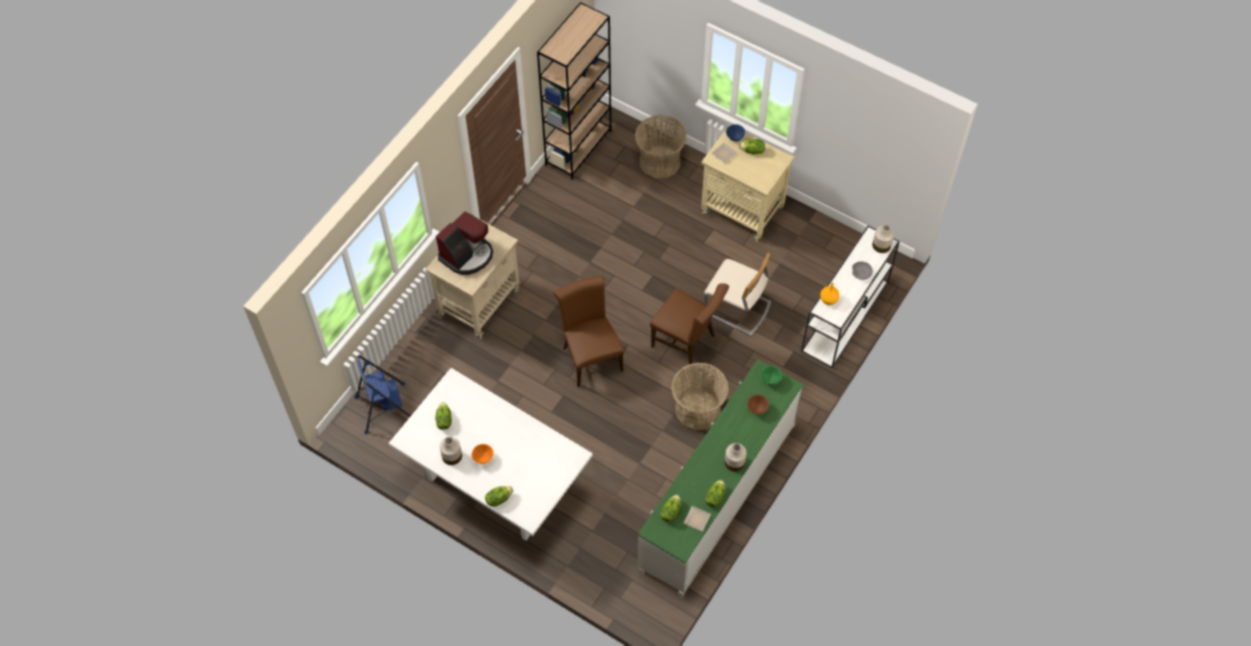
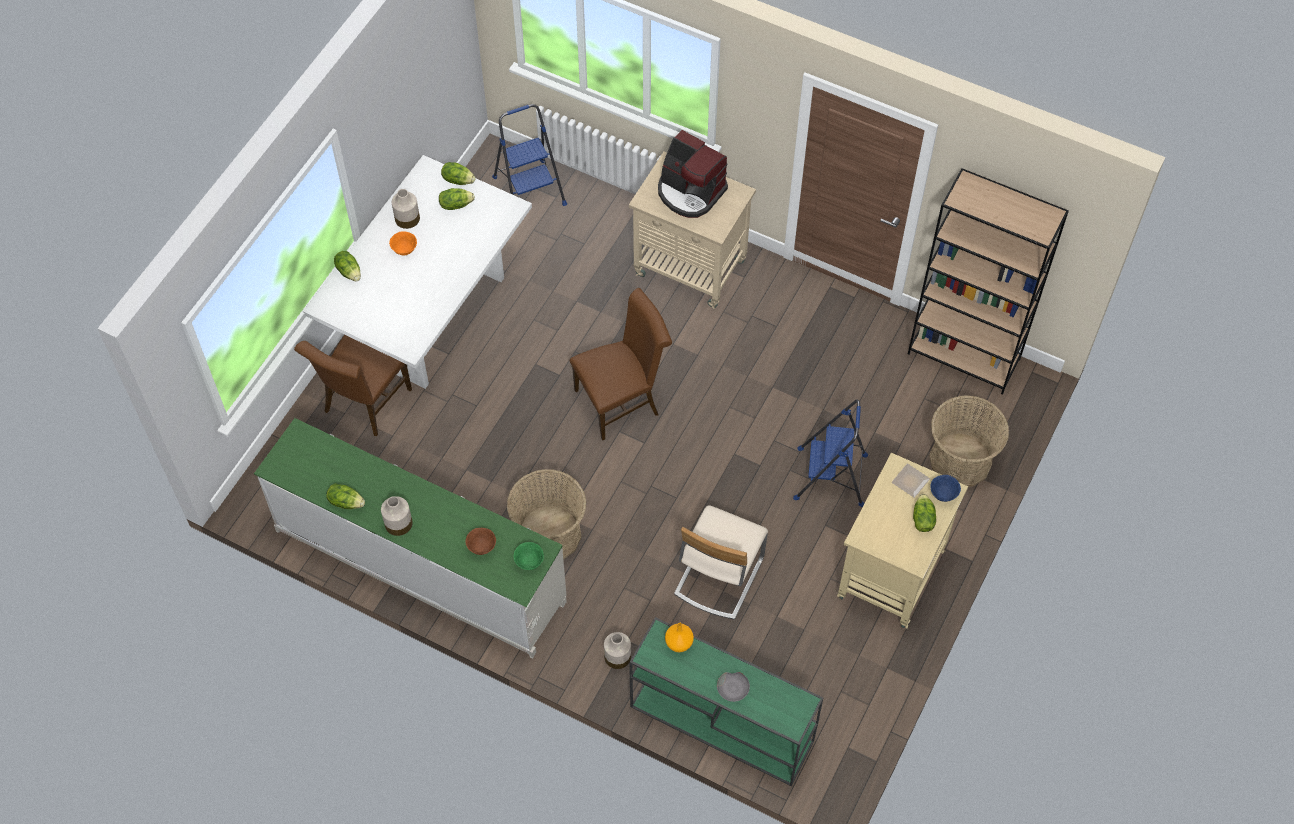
camera: 85 degrees right, 0 degrees up
(666, 234) = (833, 476): none -> blue step ladder
(670, 512) = (324, 452): lettuce -> lettuce (458, 180)
(687, 342) = (655, 514): brown chair -> brown chair (364, 404)
(696, 519) = (314, 482): plate -> none
(845, 317) = (720, 723): white console table -> green console table
(881, 245) = (788, 717): beige vase -> beige vase (617, 656)

